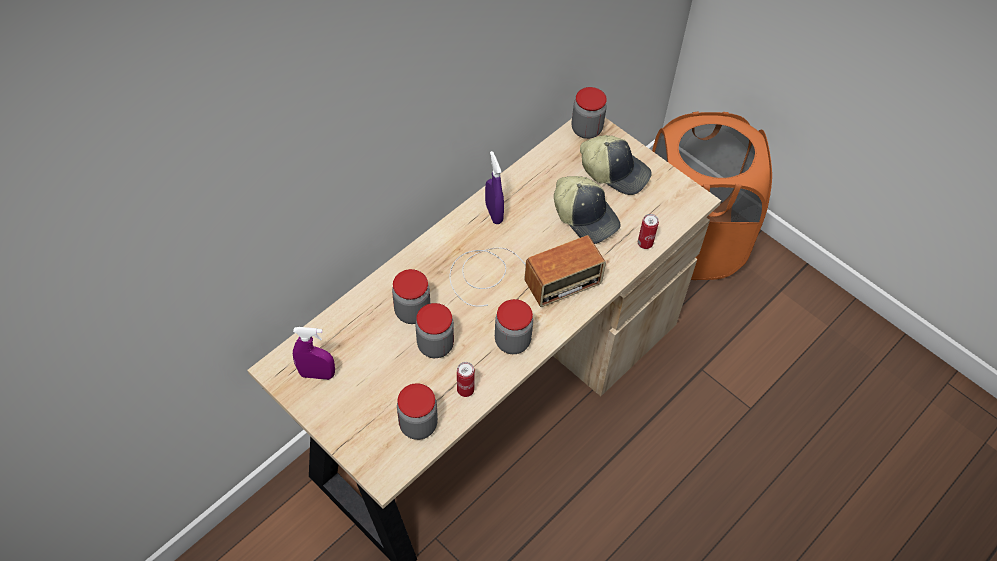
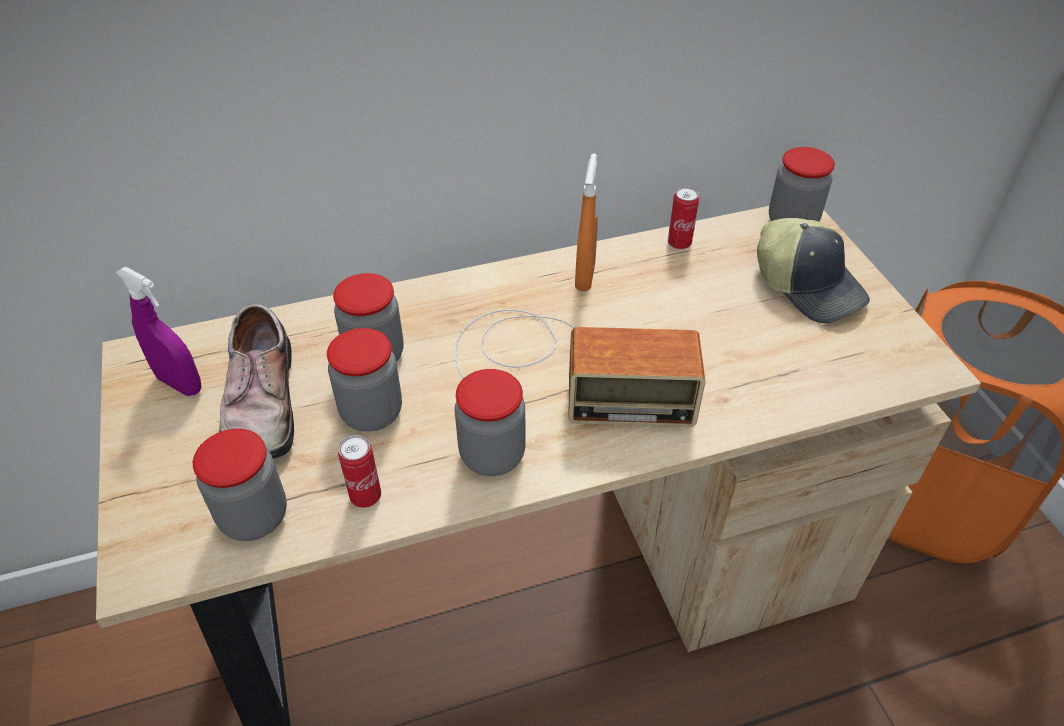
camera: 30 degrees right, 10 degrees down
(369, 365) = (258, 401): none -> shoe
(494, 213) = (585, 276): purple spray bottle -> orange spray bottle
(586, 216) = (726, 327): cap -> none
(645, 243) = (806, 398): can -> can (679, 243)

